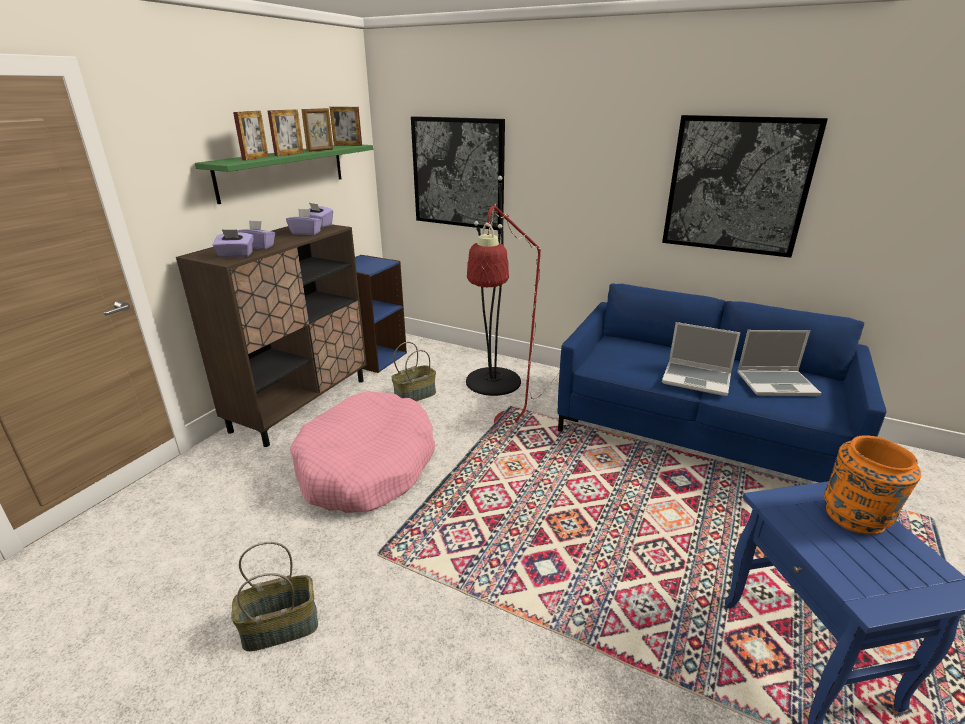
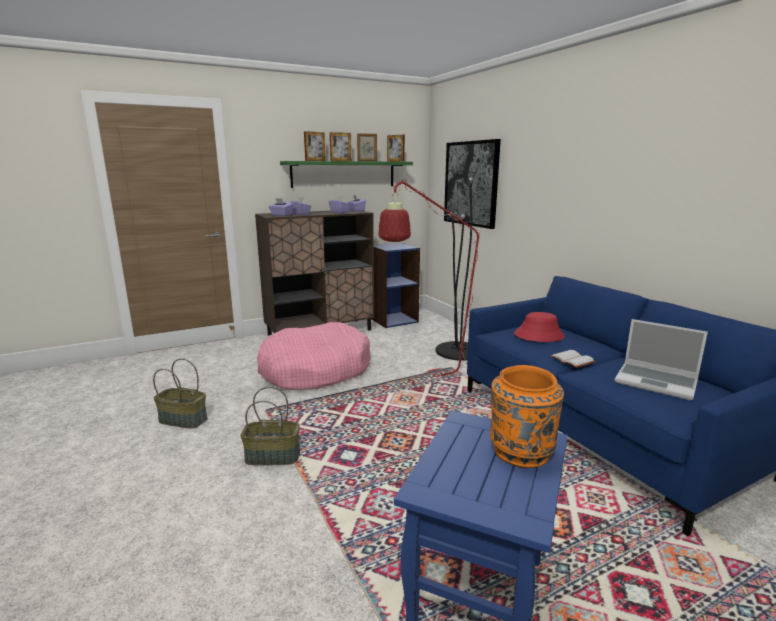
camera: 35 degrees right, 10 degrees down
(415, 395) = (393, 344): basket -> basket (273, 456)
(632, 356) = (538, 335): none -> red hat
(697, 379) = (573, 360): laptop -> white book
(737, 186) = (670, 184): picture -> none

